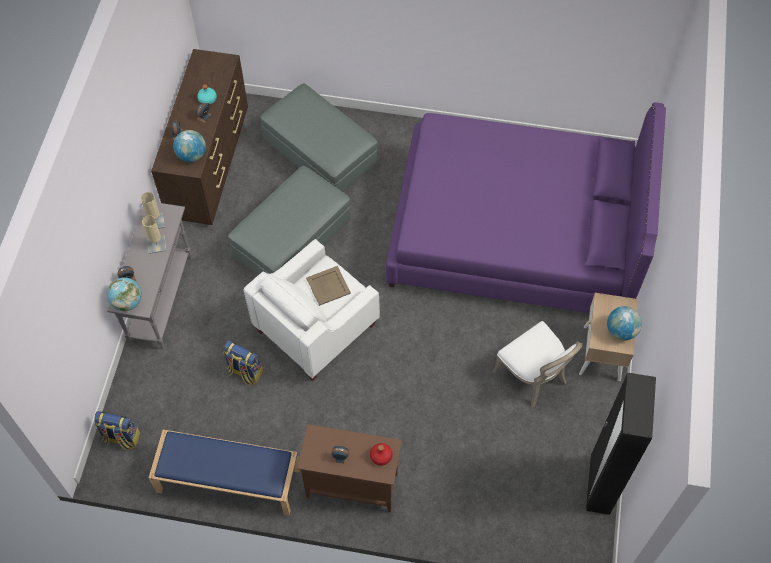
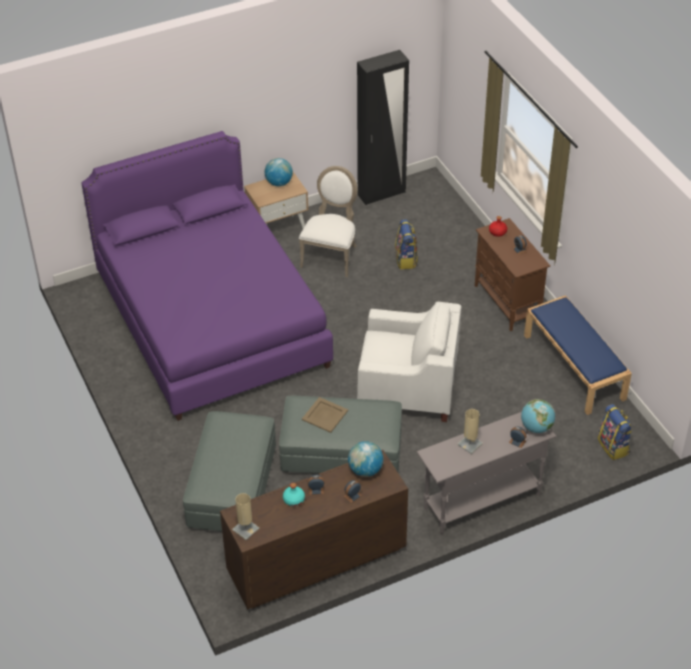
camera: 125 degrees left, 15 degrees down
(155, 222) = (450, 459): beige table lamp -> beige table lamp (245, 529)
(244, 372) = (487, 408): backpack -> backpack (406, 260)
(328, 286) = (388, 350): beige tray -> beige tray (325, 415)

